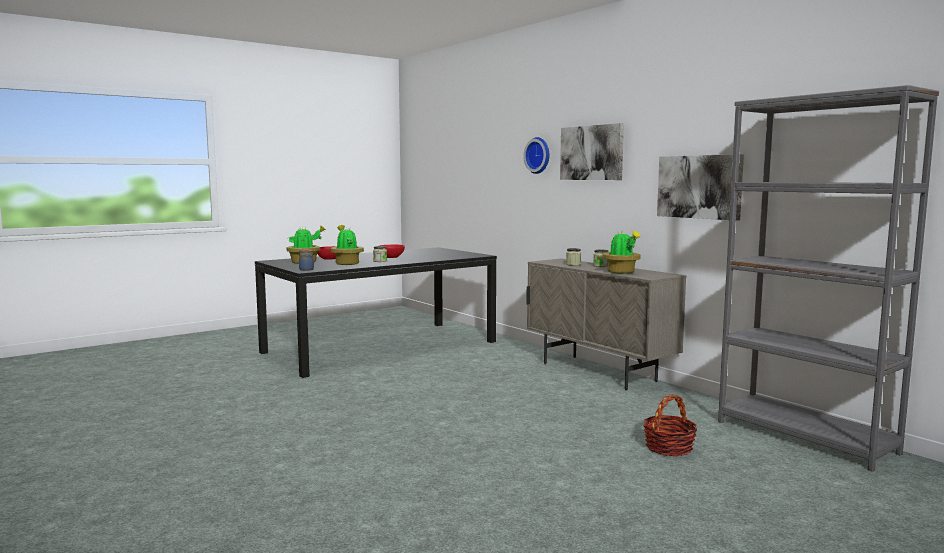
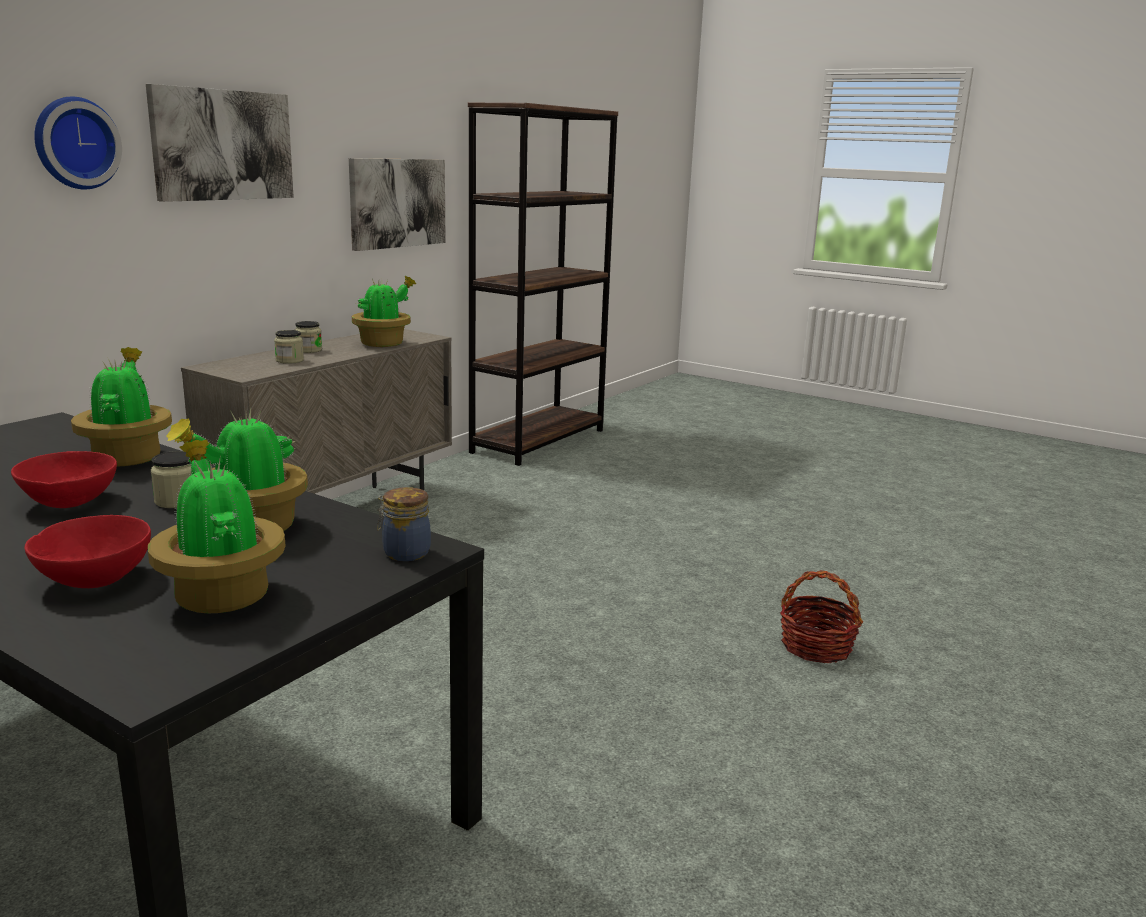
camera: 110 degrees left, 10 degrees up
(430, 259) = (128, 457): none -> potted plant
(668, 448) = (613, 484): basket -> basket (816, 647)
(805, 437) = (538, 441): grey bookcase -> brown bookcase

